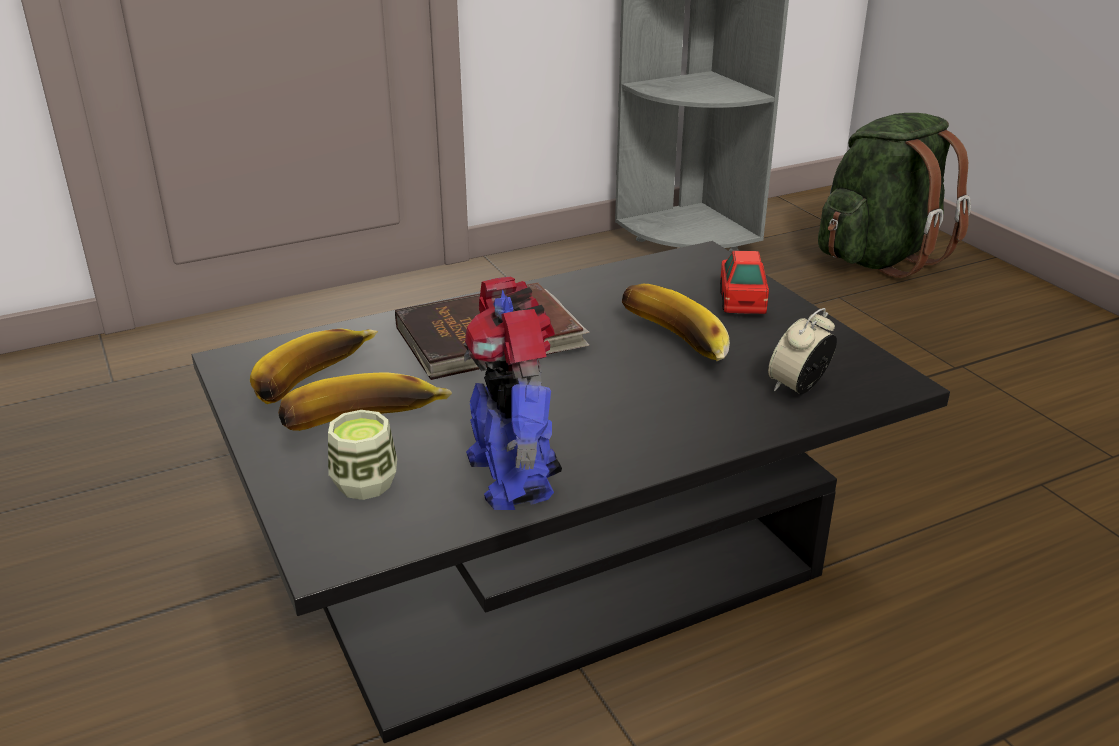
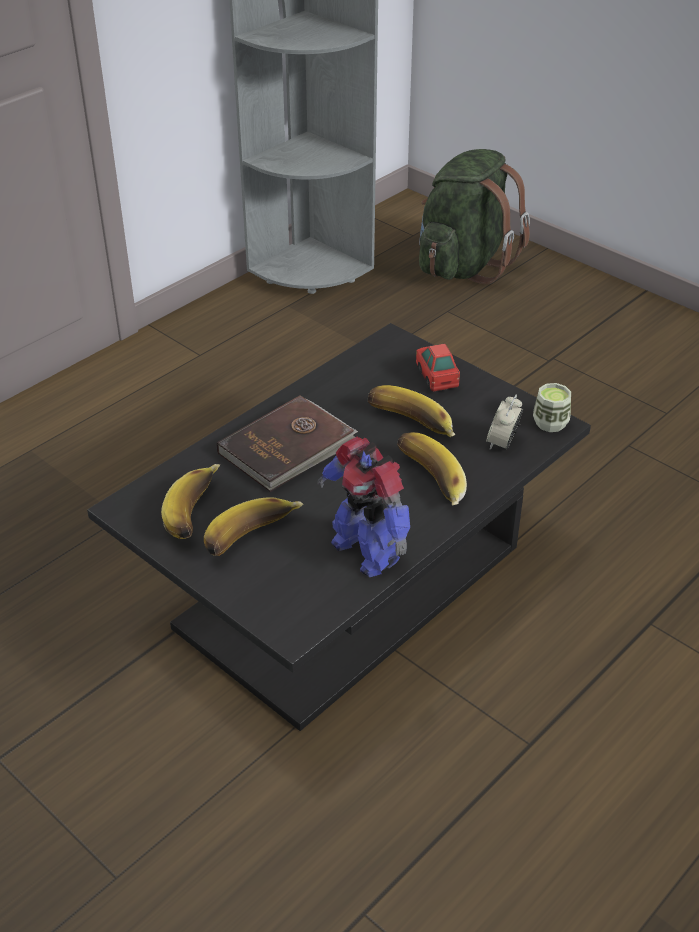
camera: 20 degrees left, 10 degrees up
(365, 483) = (281, 579): cup -> cup (550, 423)
(658, 412) = (427, 483): none -> banana

